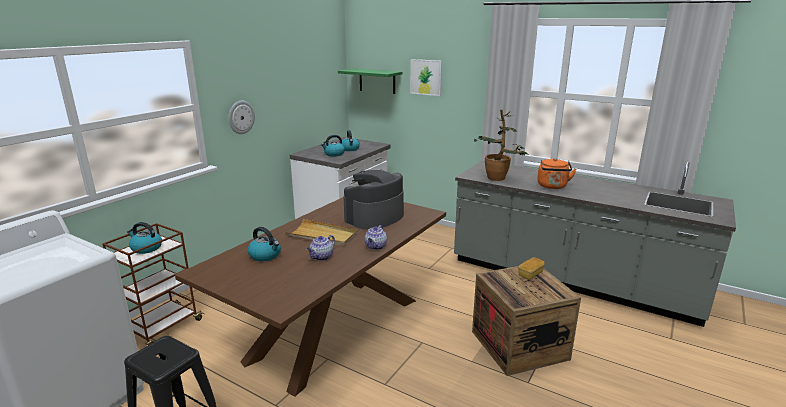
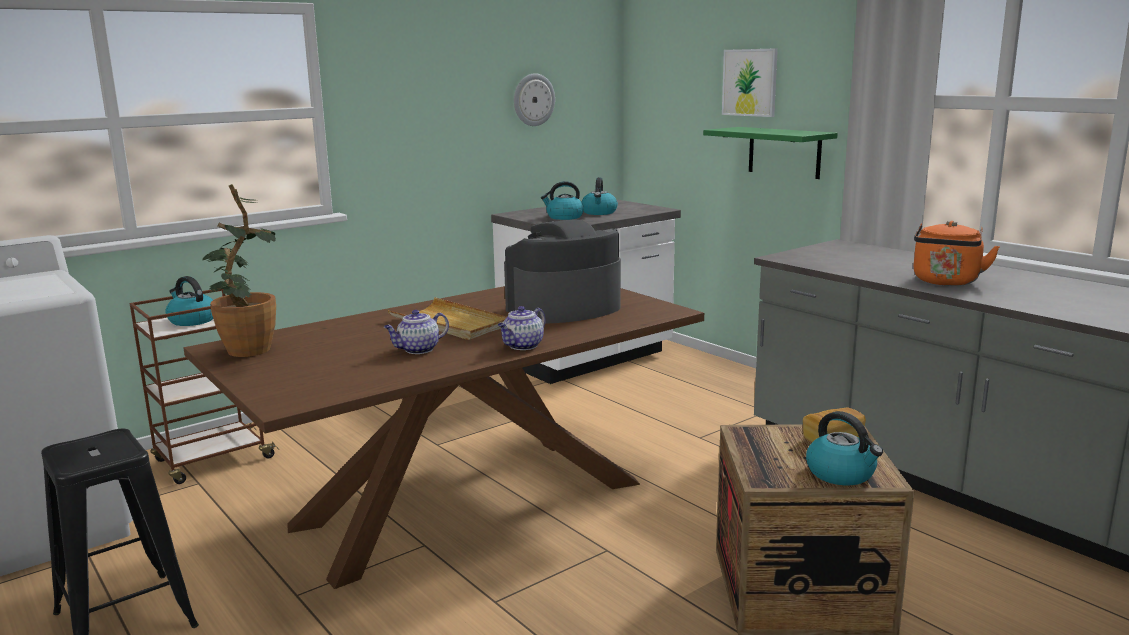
camera: 20 degrees right, 5 degrees down
(241, 117) = (401, 138): wall clock -> wall clock (533, 100)
(265, 255) = (334, 339): kettle -> kettle (841, 474)
(377, 81) = (669, 95): green shelf -> green shelf (784, 152)
(498, 179) = (839, 265): potted plant -> potted plant (245, 354)

